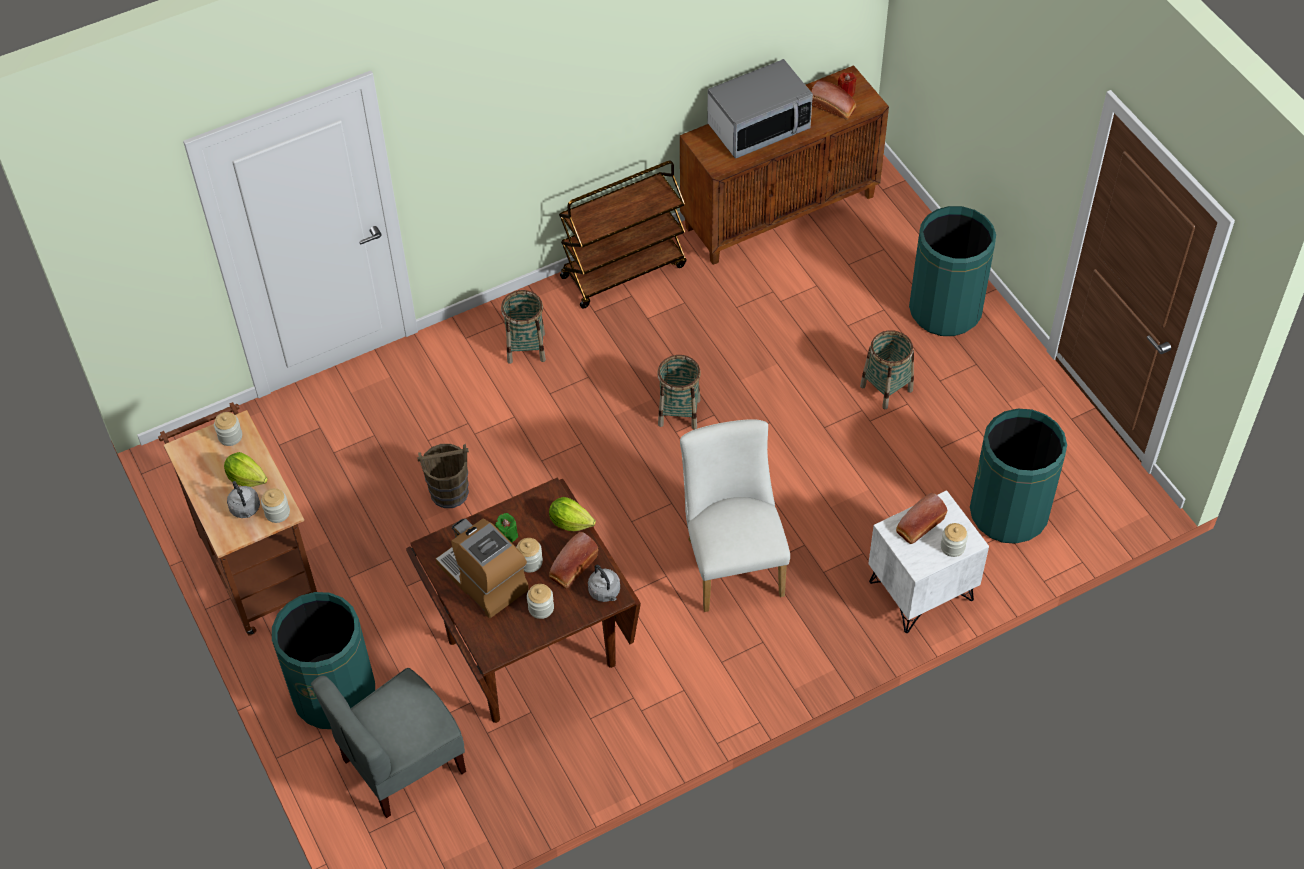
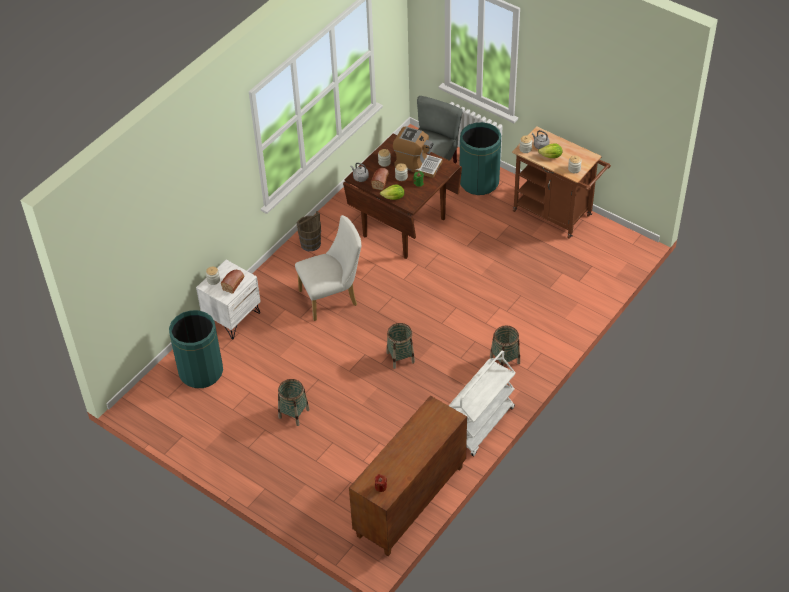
camera: 155 degrees right, 5 degrees down
(450, 492) = (491, 276): brown bucket -> brown bucket (310, 244)
(624, 270) = (481, 425): brown cart -> white cart
(732, 560) = (332, 297): white chair -> white chair turned 75 degrees counterclockwise
(758, 127) = (422, 440): microwave -> none
(834, 107) = (382, 472): bread -> none
(945, 310) = (279, 475): green trash can -> none

